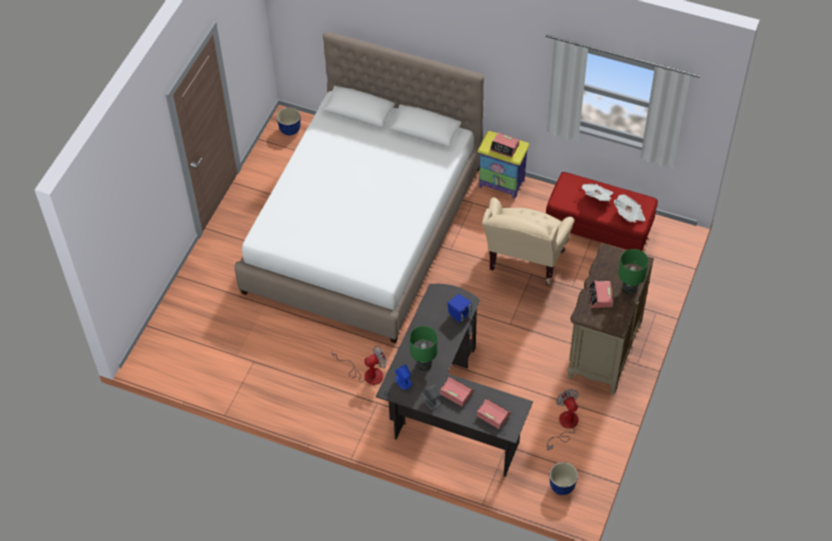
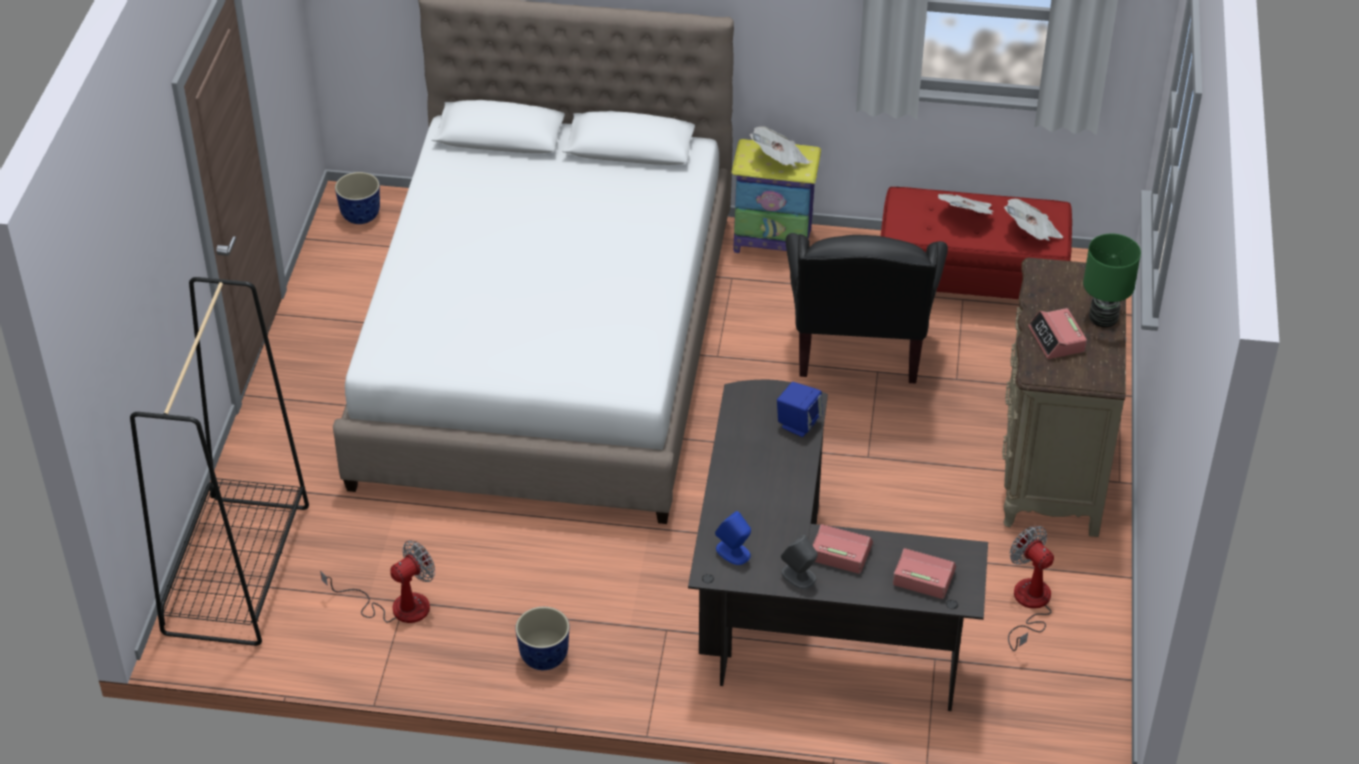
camera: 15 degrees left, 10 degrees down
(177, 328) = (236, 570): none -> black clothes rack
(367, 374) = (630, 584): fan -> fan (397, 606)
(424, 363) = (761, 515): green table lamp -> none
(504, 147) = (779, 160): alarm clock -> newspaper
(523, 267) = (858, 363): beige armchair -> black armchair
(561, 486) = (1062, 708): planter -> planter (543, 657)

